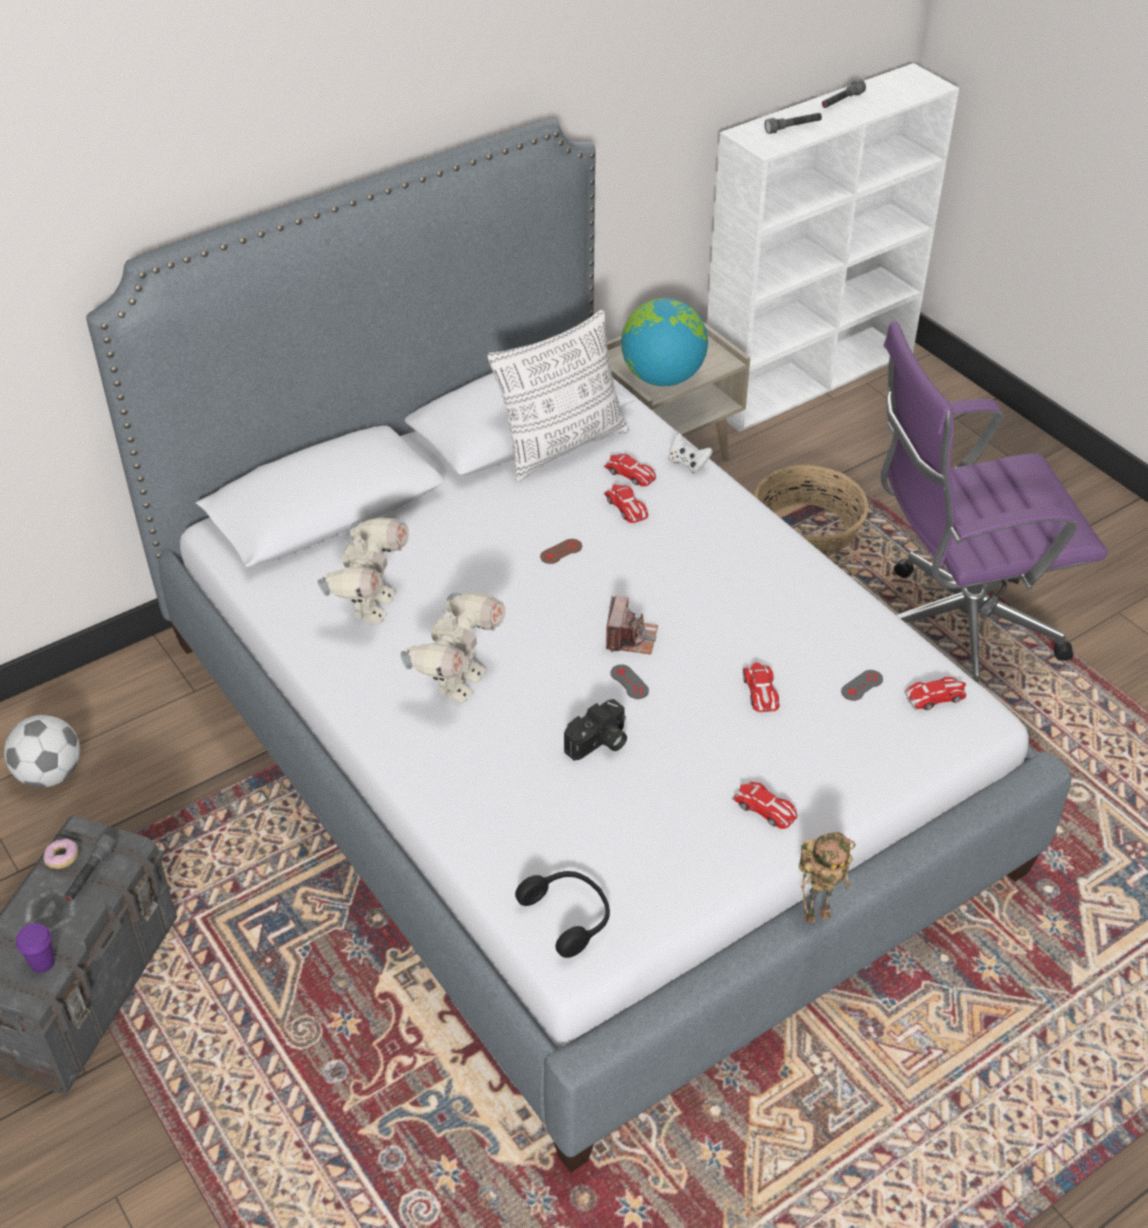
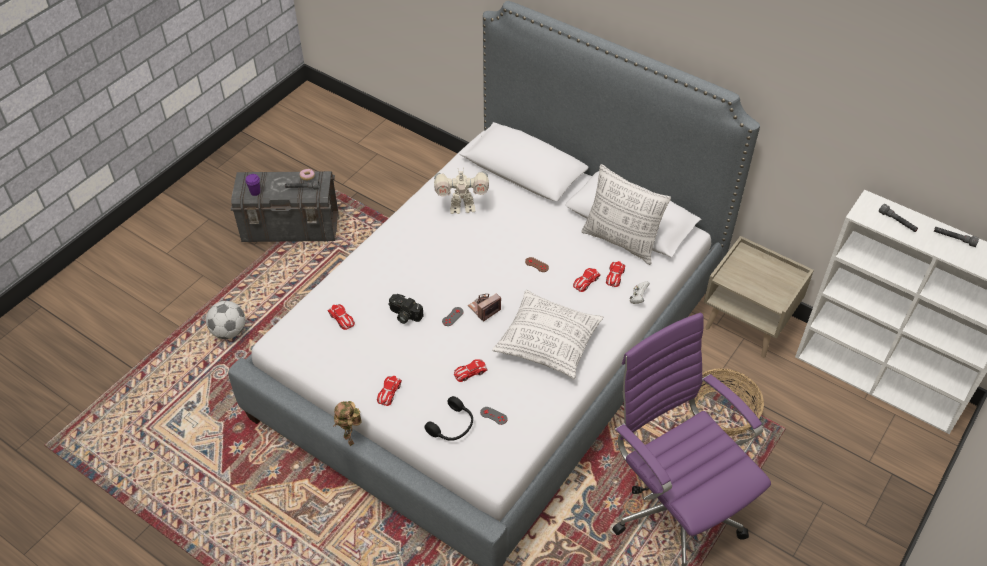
camera: 70 degrees right, 5 degrees up
(50, 774) = (396, 171): football -> football (229, 331)
(458, 682) = (424, 253): toy robot -> none
(569, 916) = (297, 333): black headphones -> black headphones (452, 426)
(630, 638) = (484, 309): camera -> camera turned 150 degrees clockwise
(662, 377) = (741, 277): globe -> none
(736, 583) = (548, 343): none -> pillow
(936, 696) = (499, 451): toy car -> toy car (341, 318)

